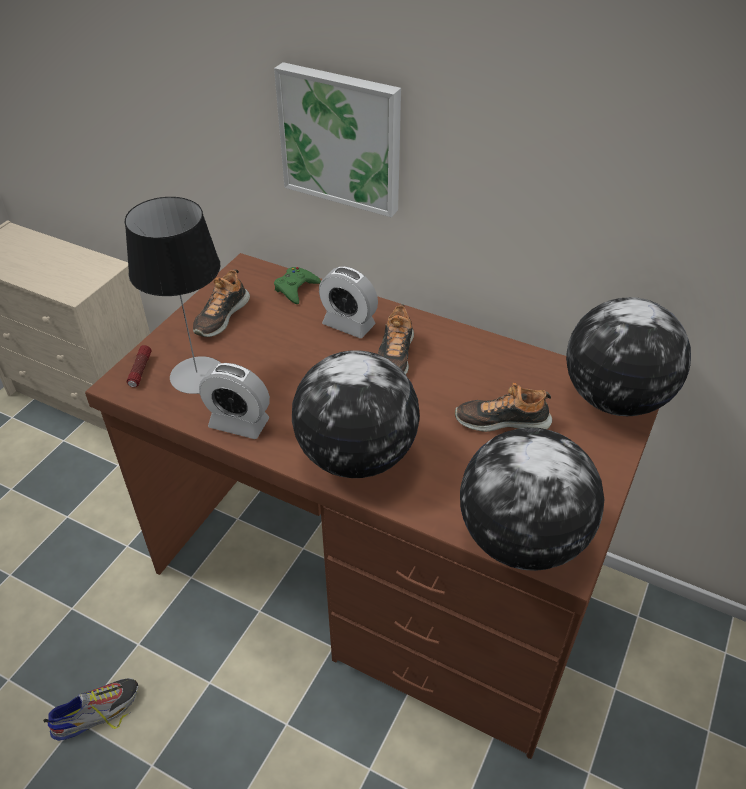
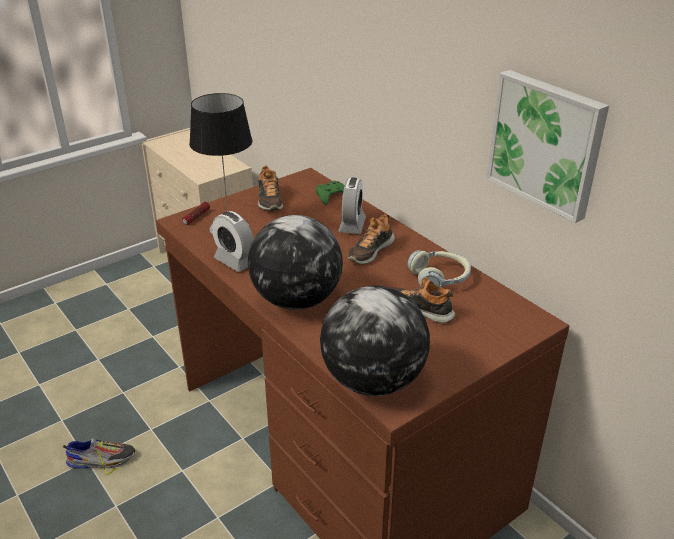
camera: 25 degrees right, 10 degrees down
(221, 316) = (269, 200): shoe -> shoe turned 60 degrees counterclockwise
(342, 138) = (375, 86): picture -> picture (546, 143)
(349, 324) = (352, 225): alarm clock -> alarm clock turned 135 degrees counterclockwise
(497, 369) = (440, 278): none -> headphones
(613, 399) = (517, 320): globe -> none

